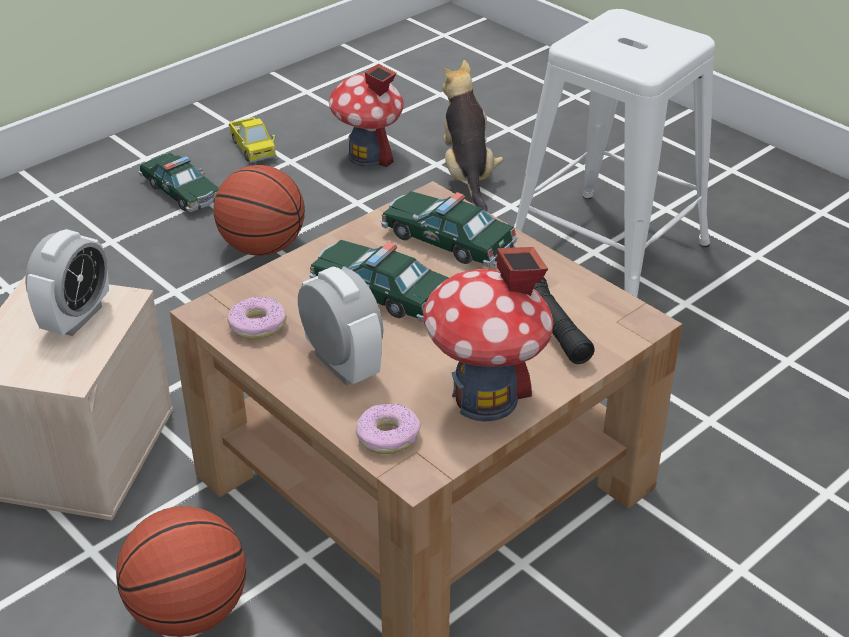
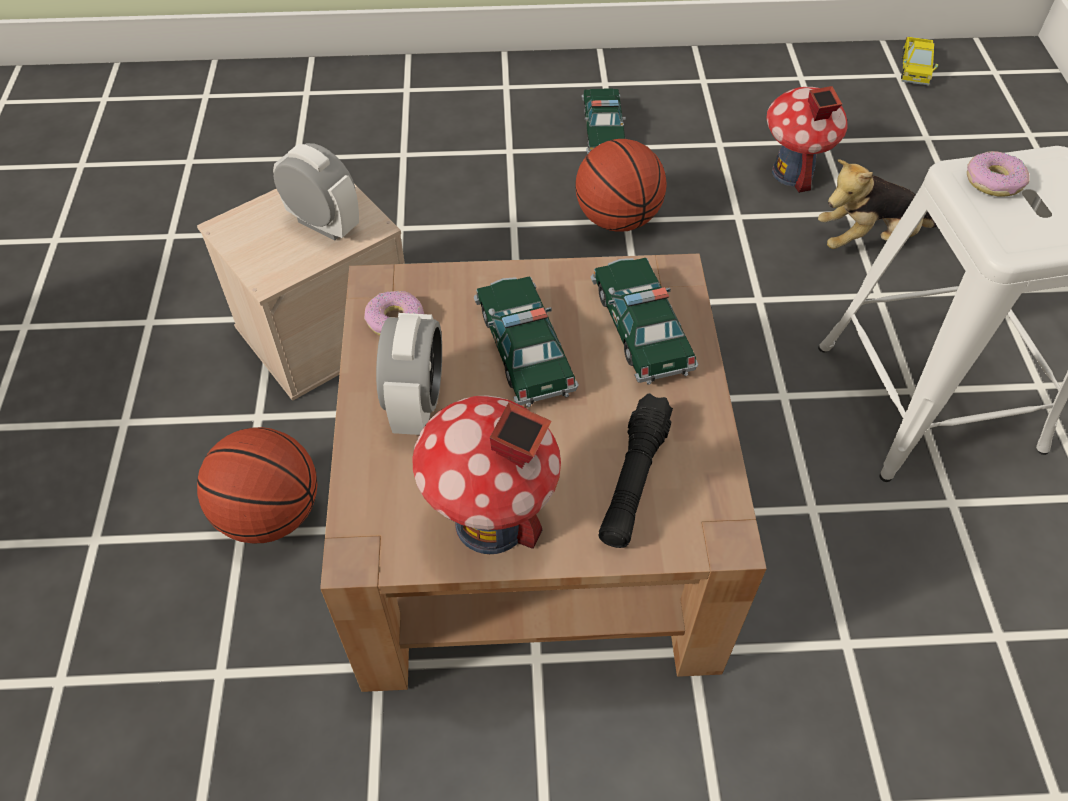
camera: 40 degrees right, 15 degrees up
(76, 318) = (323, 224): alarm clock -> alarm clock turned 120 degrees counterclockwise
(253, 149) = (699, 116): toy truck -> toy truck (914, 70)
(387, 436) = (375, 503): donut -> donut (993, 181)
(467, 175) = (868, 239): plush toy -> plush toy turned 135 degrees counterclockwise

